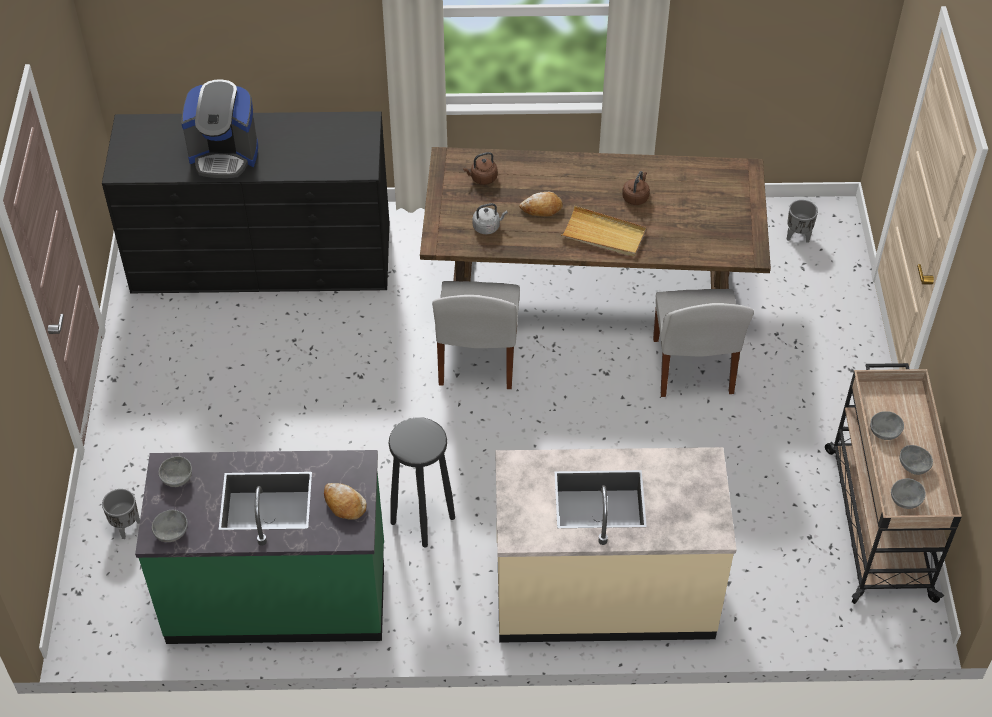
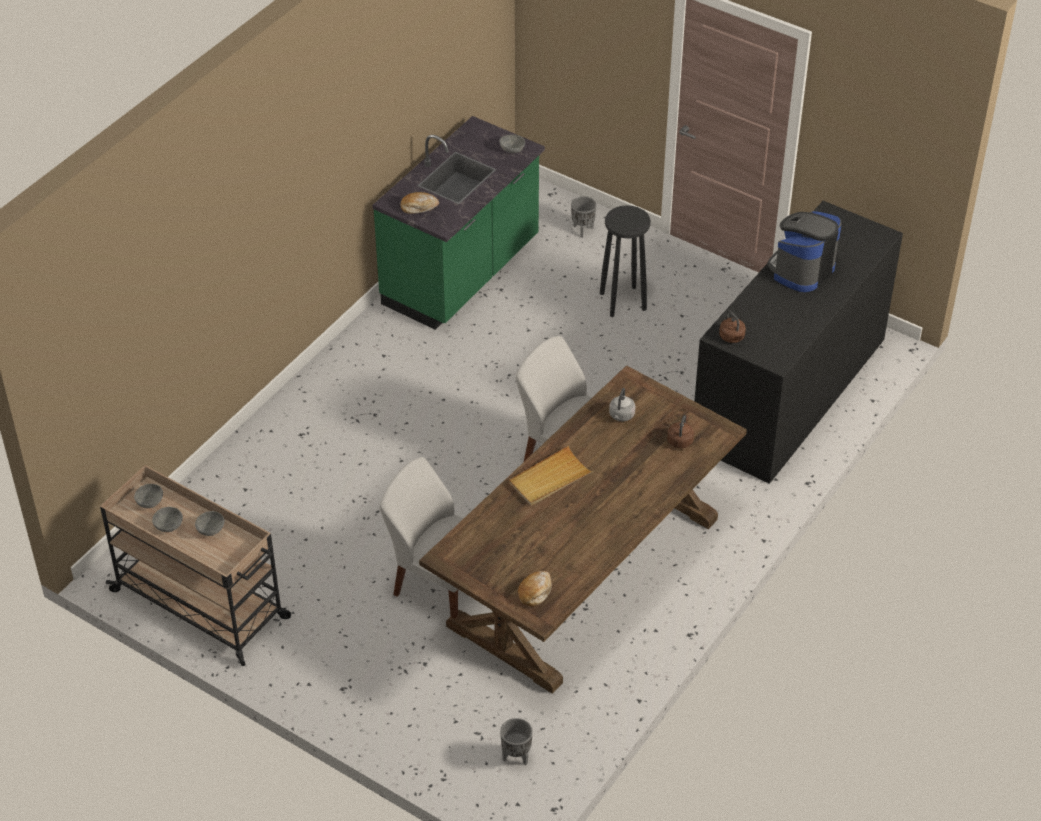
camera: 125 degrees right, 5 degrees down
(172, 533) = (472, 133): grey bowl -> none
(422, 519) = (453, 364): black stool -> black stool (623, 301)
(542, 208) = (613, 457): bread -> bread (535, 591)
(604, 592) = (306, 422): beige counter -> none
(636, 197) = (574, 522): brown kettle -> brown kettle (732, 337)

